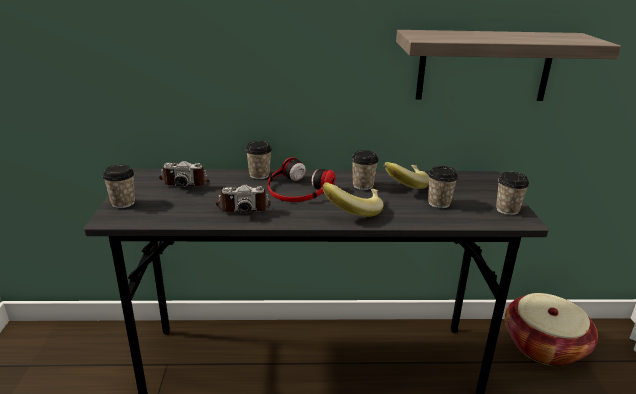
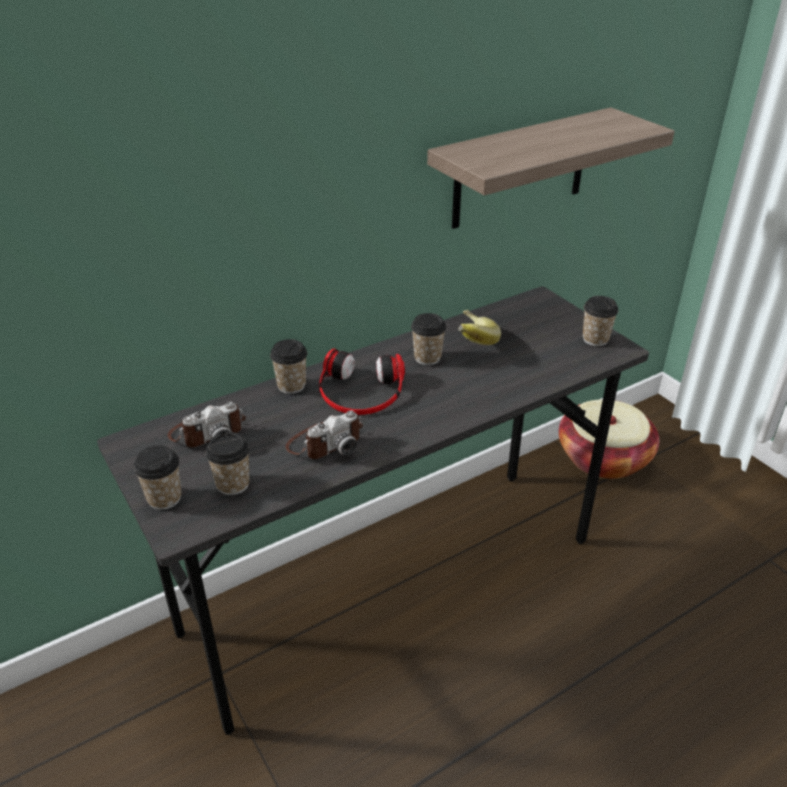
camera: 30 degrees left, 10 degrees up
(353, 211) = (453, 399): banana -> none
(439, 203) = (526, 354): cup -> cup (233, 484)

